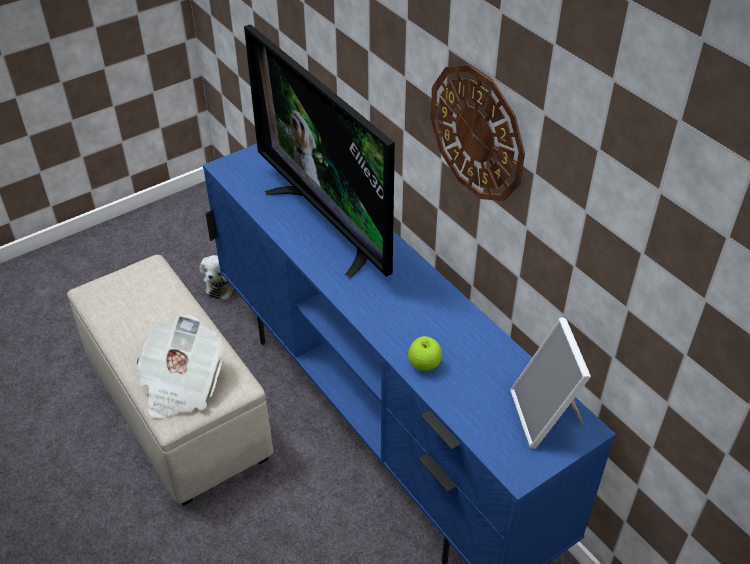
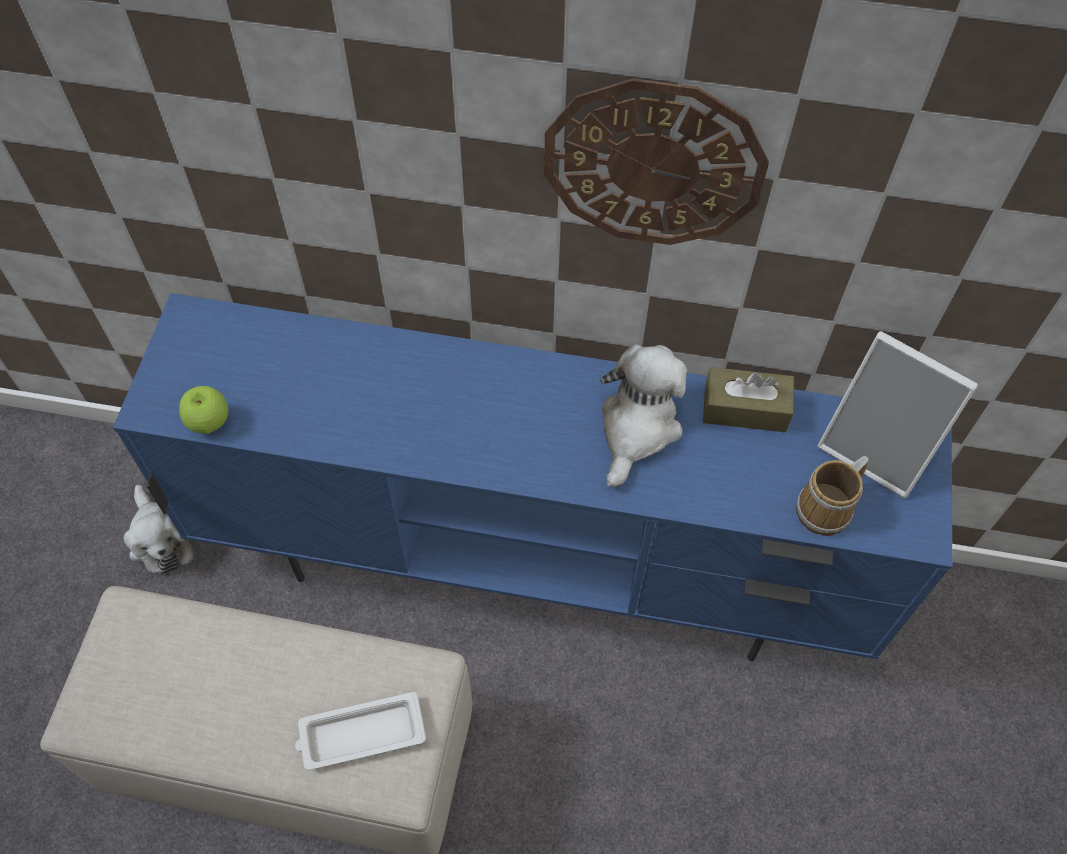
camera: 45 degrees left, 15 degrees up
(181, 384) = (360, 734): newspaper -> white tray
(330, 222) = (389, 386): television -> none
(424, 316) = (637, 428): none -> plush toy
(424, 365) = (704, 489): apple -> apple (209, 422)
(479, 421) = (827, 509): none -> mug
(492, 347) = (745, 409): none -> brown tissue box

